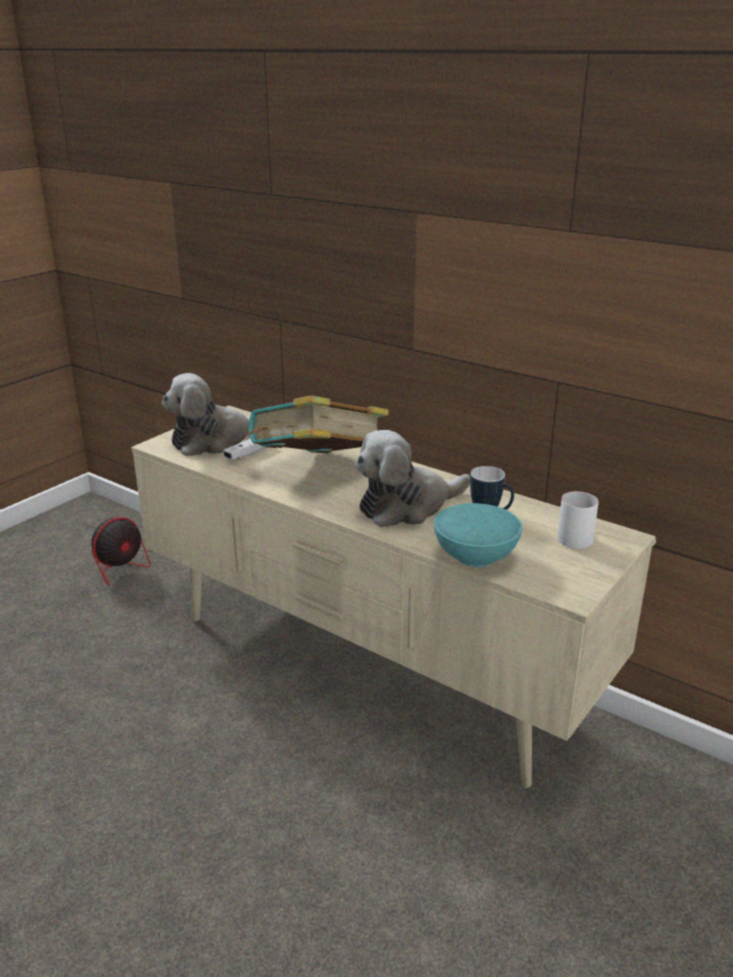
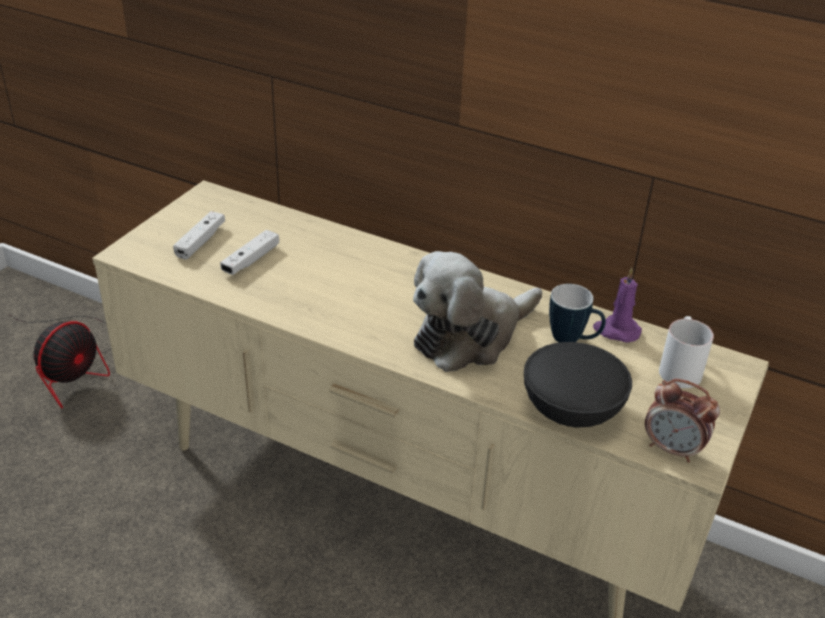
camera: 10 degrees left, 10 degrees up
(214, 440) = (200, 241): plush toy -> white game controller
(319, 471) = (347, 285): book -> none
(477, 556) = (573, 410): turquoise bowl -> black bowl
(529, 509) = (616, 331): none -> purple candle
(553, 586) = (672, 449): none -> alarm clock

